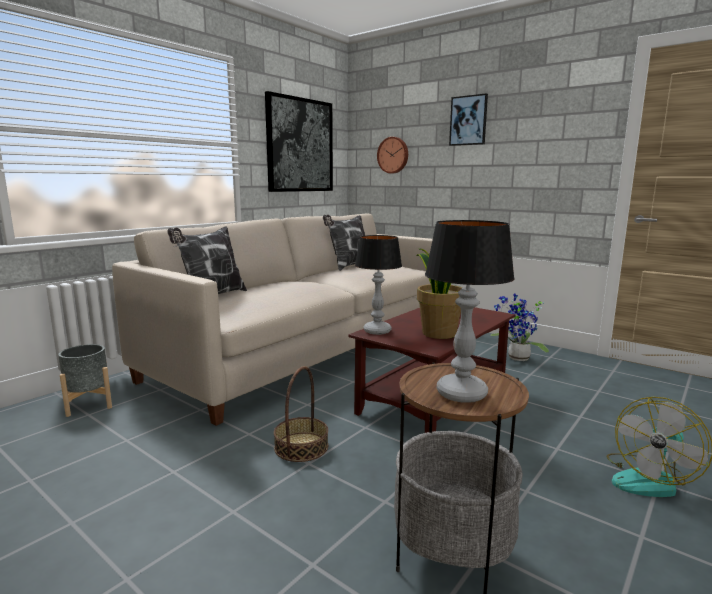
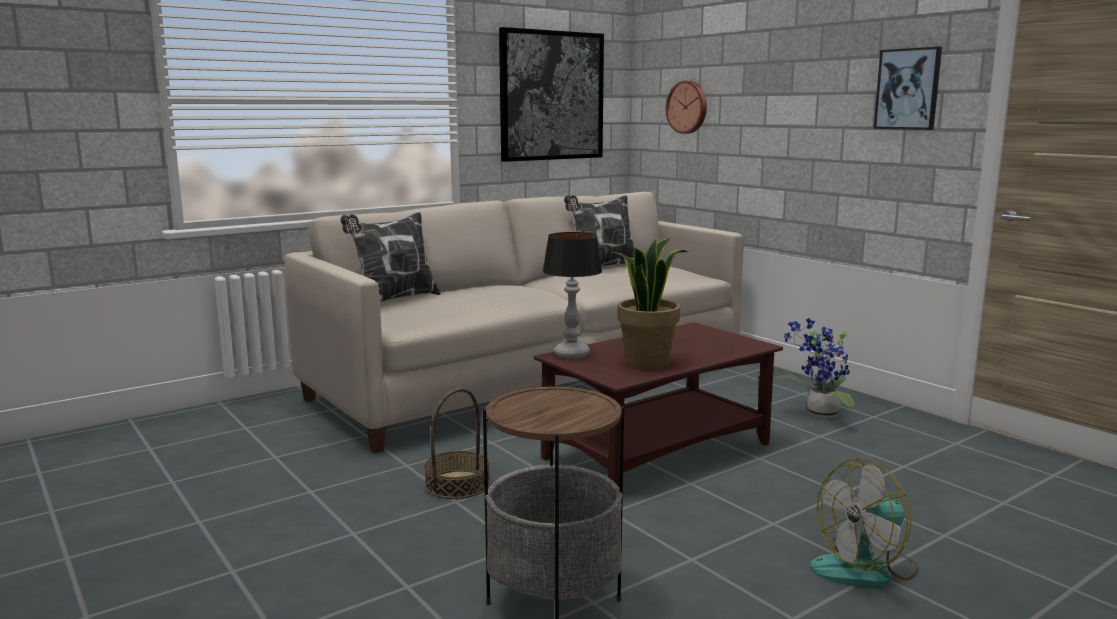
camera: 15 degrees right, 0 degrees up
(88, 404) = (249, 417): grey planter -> none
(461, 394) = (542, 414): table lamp -> none
(468, 120) = (784, 60): picture -> picture (908, 89)

